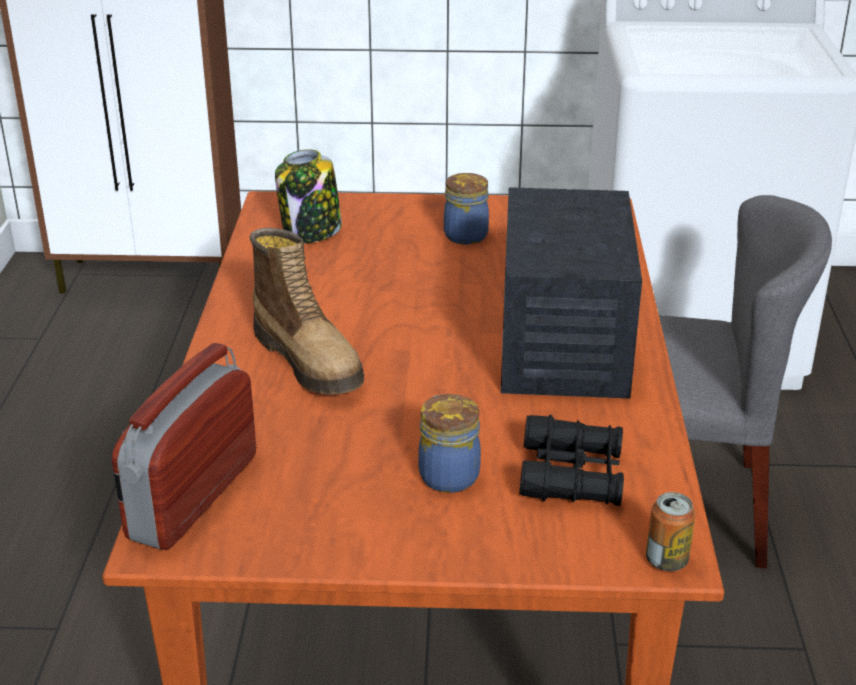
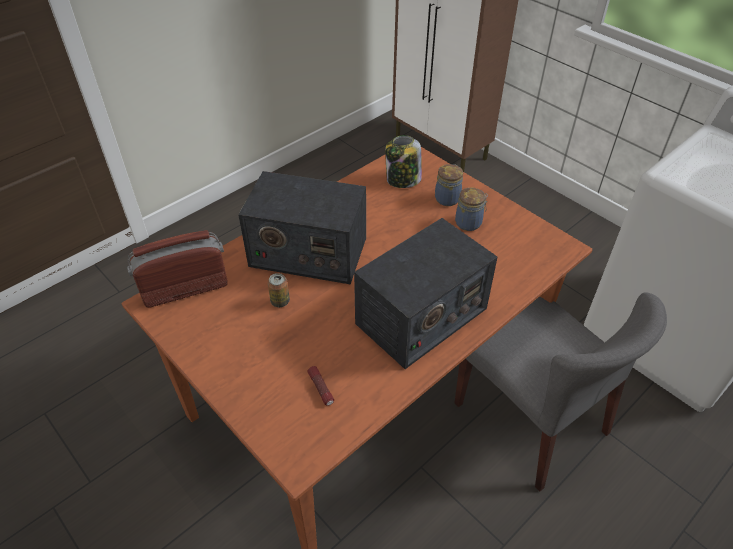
camera: 45 degrees right, 15 degrees up
(310, 361) = (307, 252): boot -> radio
(448, 475) = (276, 349): jar -> jar (447, 198)
(572, 475) = (321, 389): black binoculars -> flashlight
(666, 560) = (293, 463): can -> can (280, 301)

